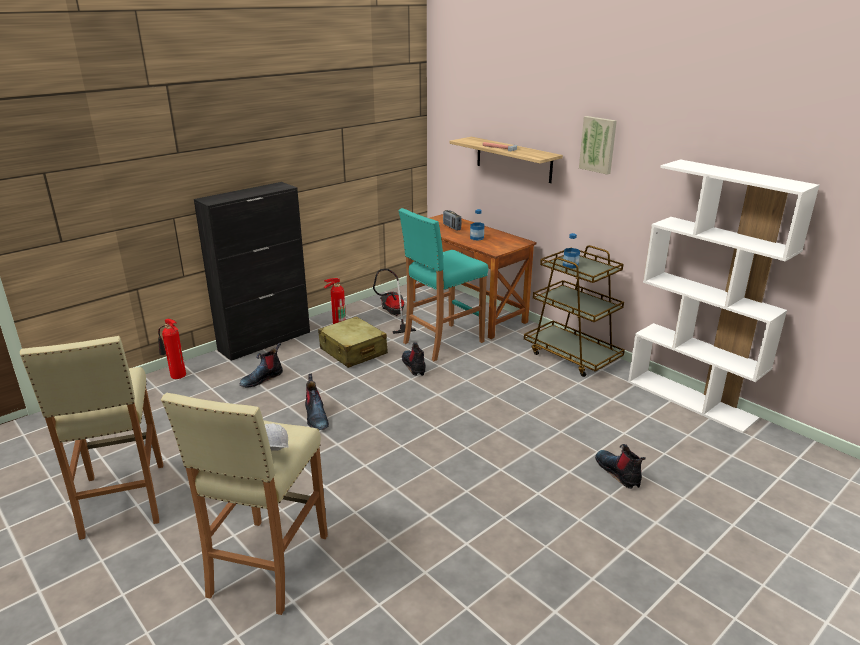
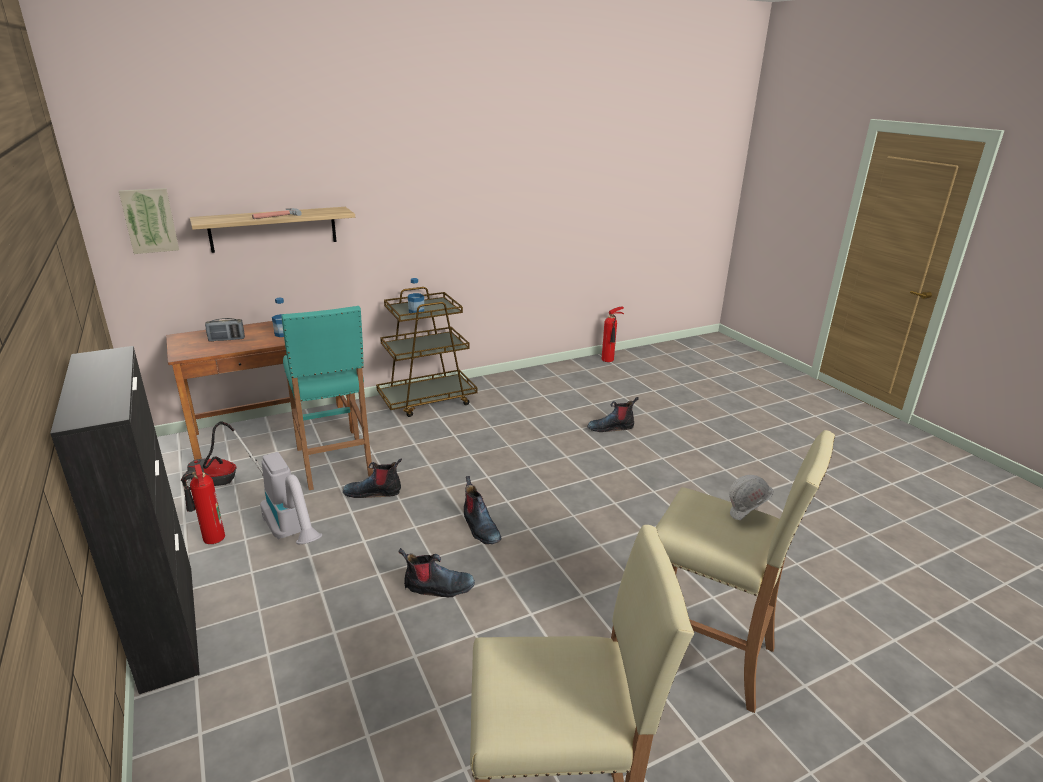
camera: 75 degrees left, 0 degrees up
(177, 376) = (191, 761): fire extinguisher -> fire extinguisher (609, 360)
(262, 378) = (295, 636): boot -> boot (480, 527)
(353, 351) = (294, 534): beige suitcase -> vacuum cleaner
(598, 144) = (388, 185): picture -> picture (150, 220)
(691, 400) = (530, 374): white bookcase -> none

